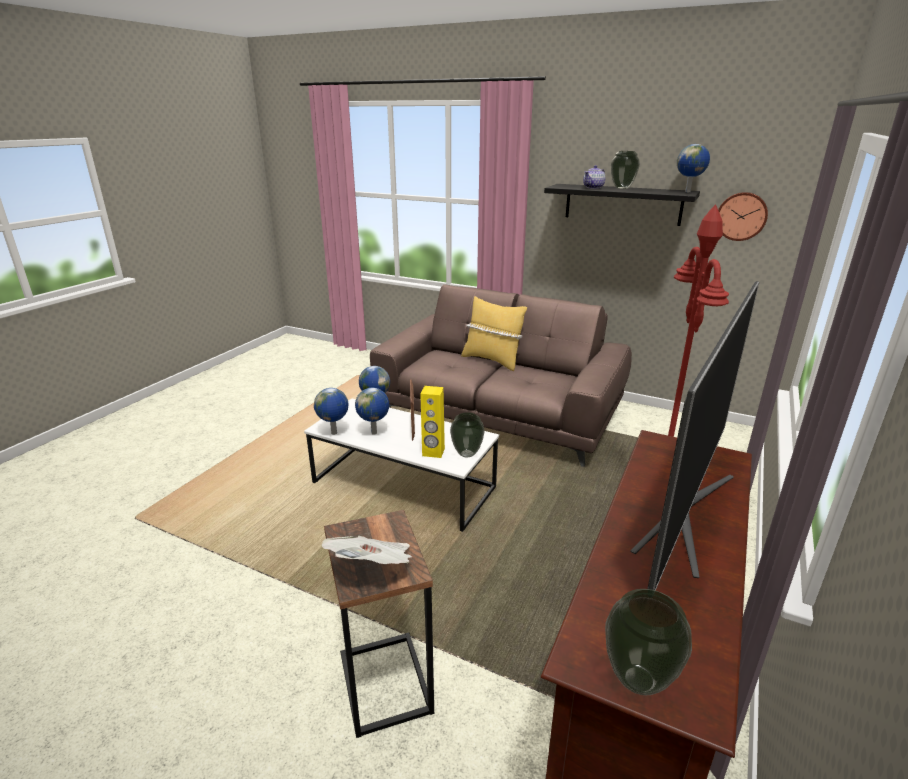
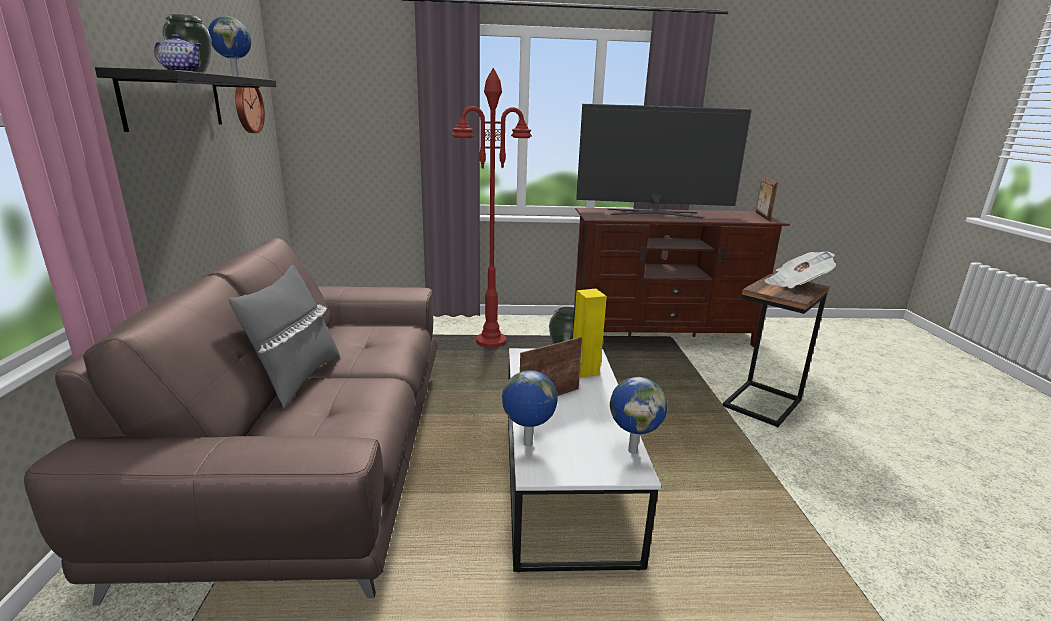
camera: 120 degrees left, 5 degrees down
(375, 433) = (593, 418): globe -> none
(492, 360) = (297, 379): yellow pillow -> grey pillow
(637, 680) = (762, 216): vase -> picture frame

